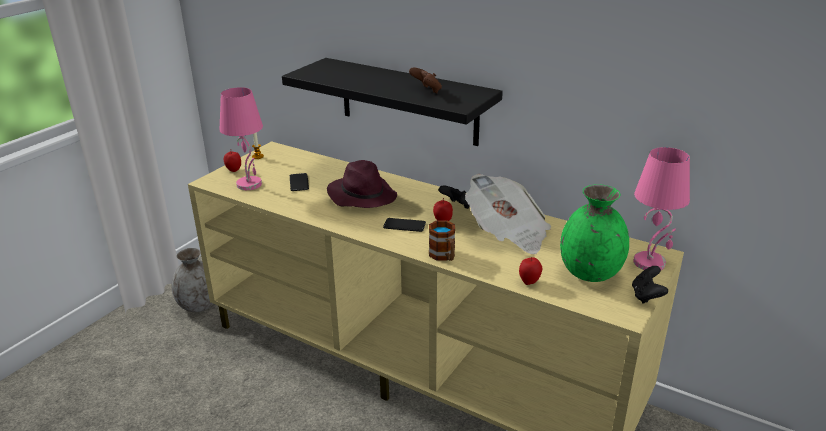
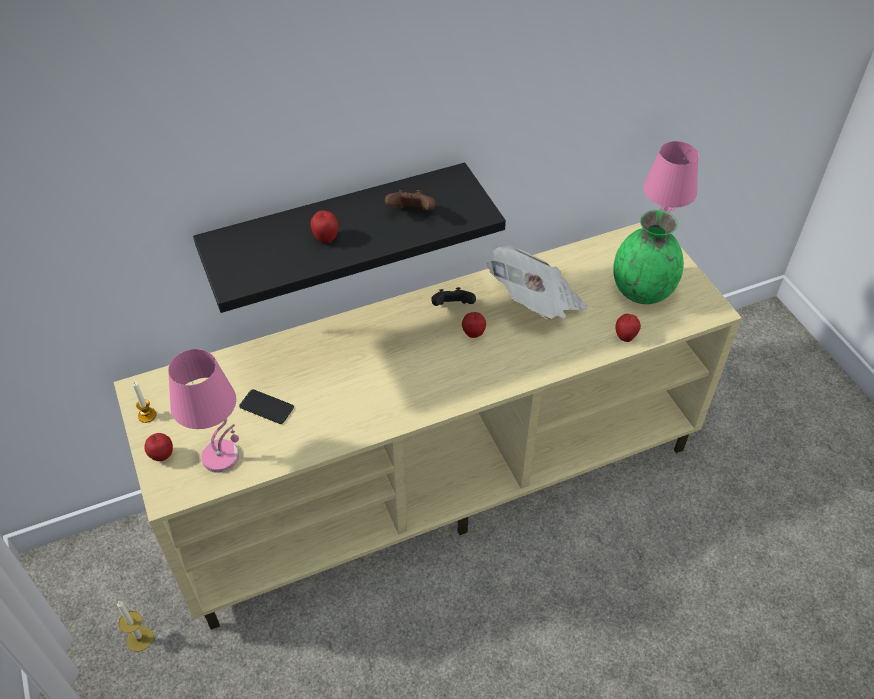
camera: 55 degrees left, 20 degrees up
(198, 305) = (140, 638): grey vase -> candle
(361, 196) = (357, 368): purple hat -> none
(368, 80) = (326, 238): none -> apple
(404, 225) = (453, 367): phone -> none
(444, 256) = (537, 369): mug -> none
(646, 296) = (698, 281): black game controller -> none

